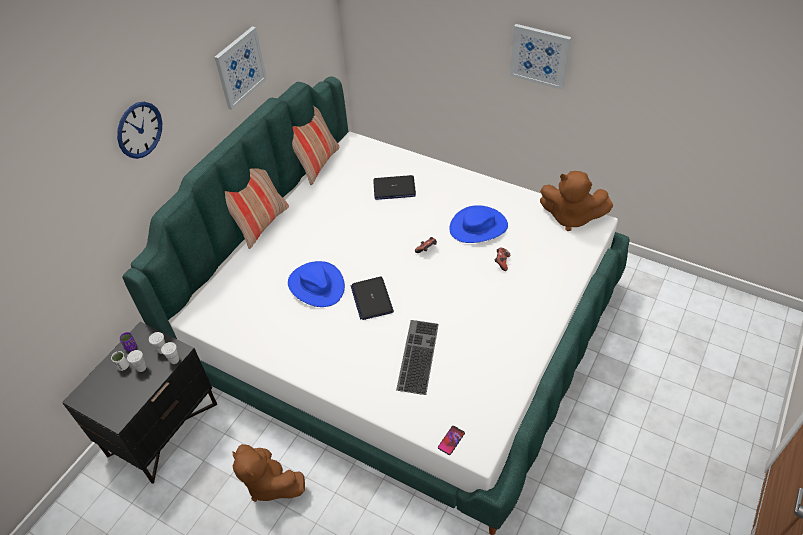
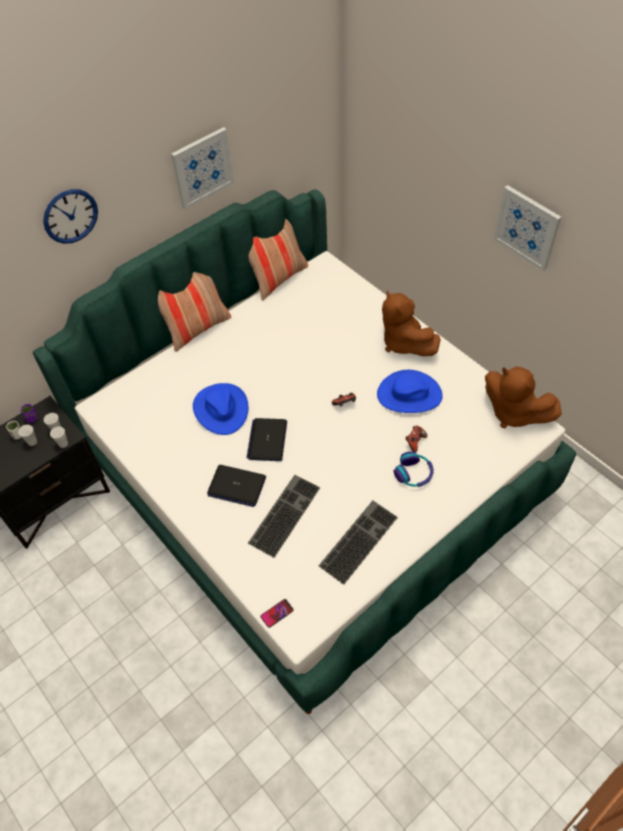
camera: 20 degrees right, 5 degrees up
(270, 483) = (125, 585): brown plush toy -> brown plush toy (403, 342)
(394, 188) = (342, 327): laptop -> laptop (236, 486)
(492, 356) = (358, 539): none -> keyboard
(513, 288) = (414, 473): none -> headphones

